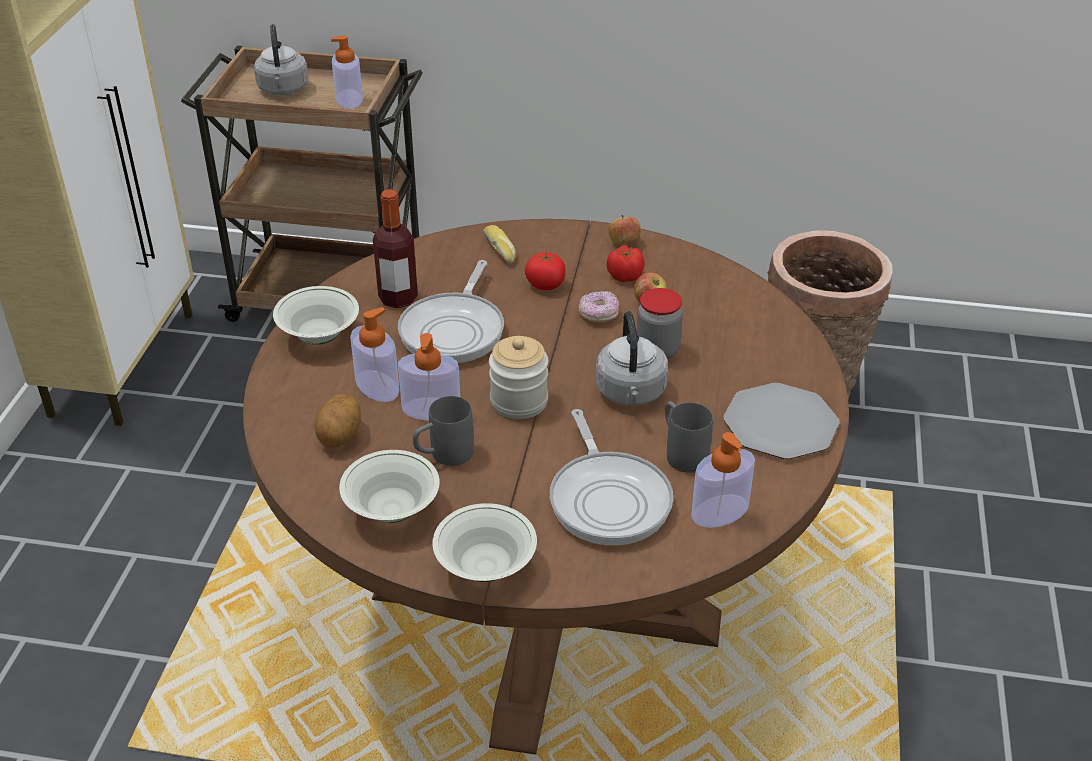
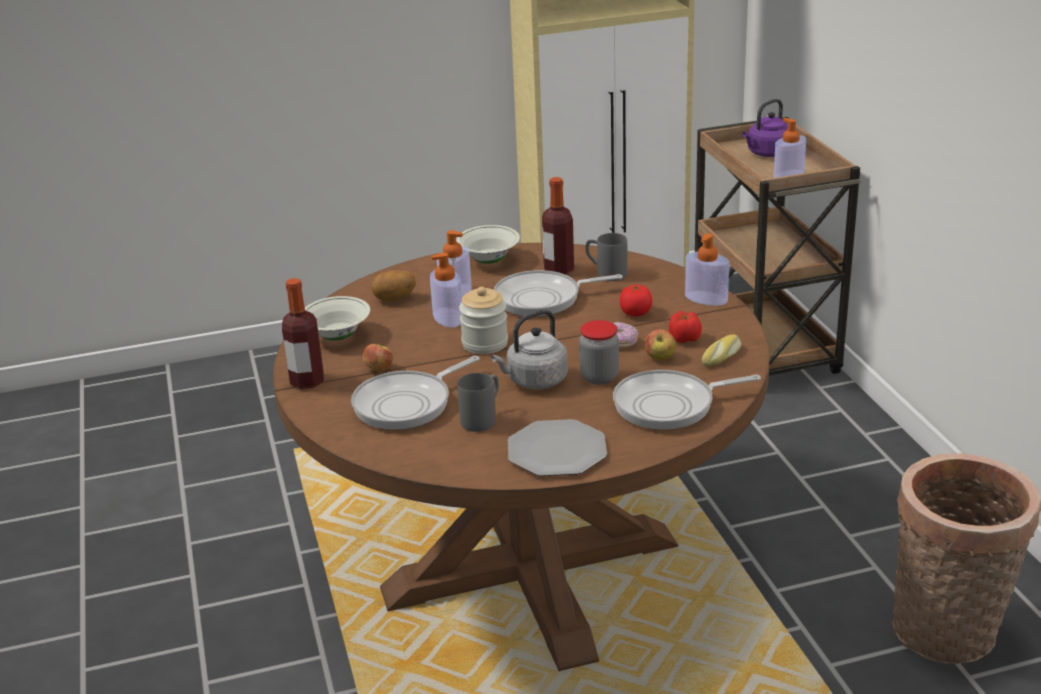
camera: 65 degrees right, 10 degrees down
(283, 90) = (767, 154): grey kettle -> purple kettle
(443, 456) = (404, 336): grey mug -> grey mug (605, 273)
(485, 568) = (307, 381): white bowl -> bottle
(501, 250) = (661, 285): bread -> bread (722, 356)
(624, 243) = (730, 326): apple -> apple (378, 370)
(720, 511) = (428, 450): soap dispenser -> soap dispenser (706, 298)
(744, 328) = (670, 405): none -> frying pan

